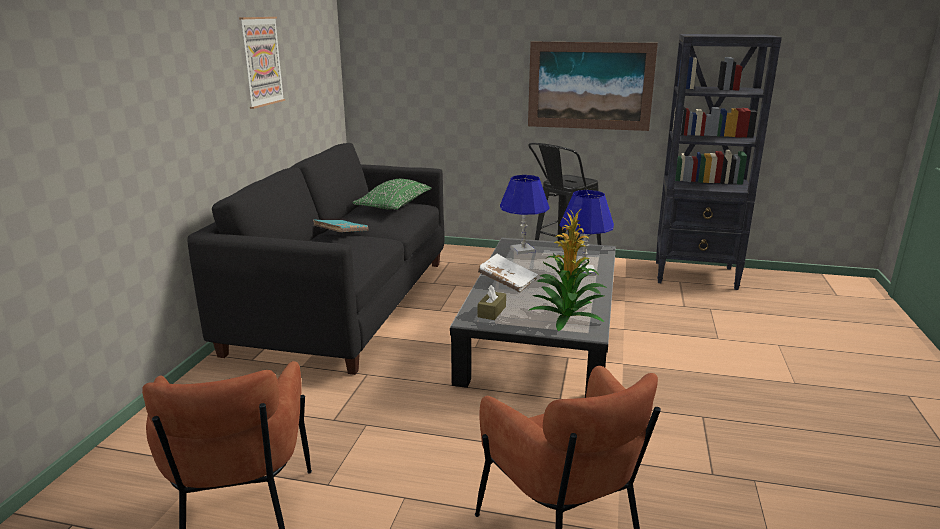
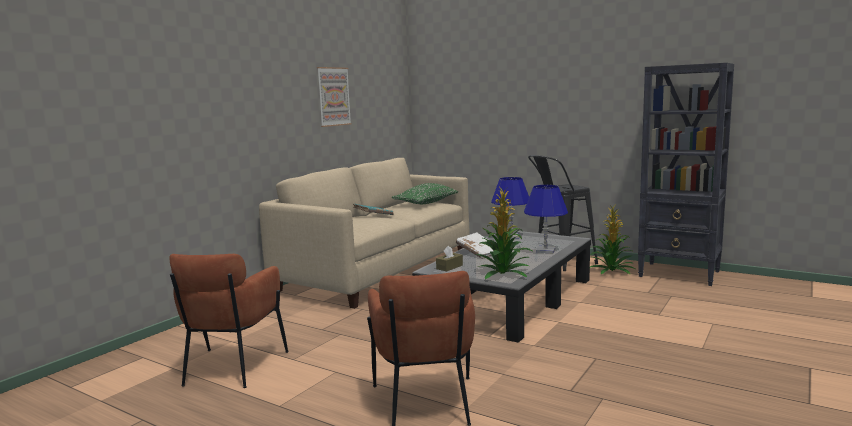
camera: 20 degrees right, 10 degrees down
(345, 304) = (378, 271): black sofa -> beige sofa
(590, 86) = (588, 113): picture -> none
(624, 277) = (611, 271): none -> potted plant

